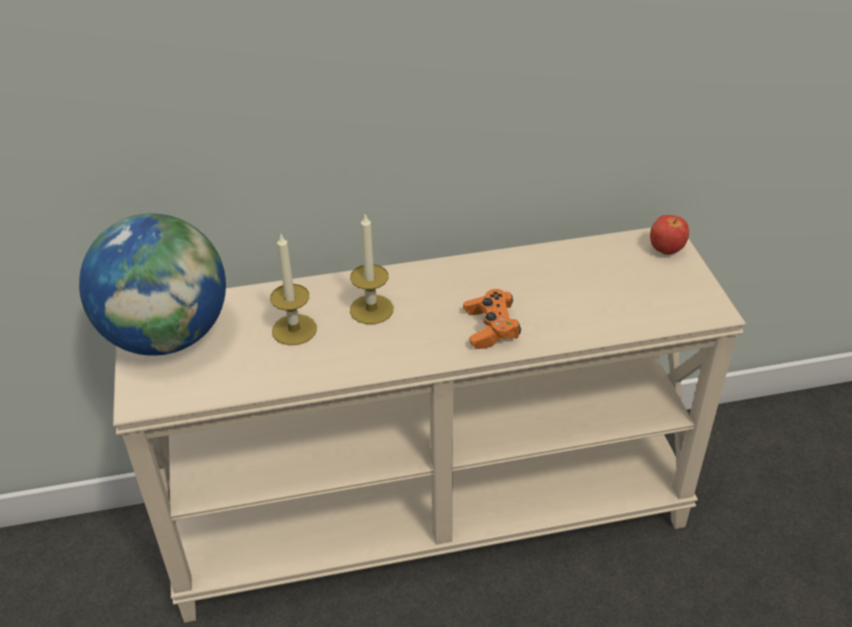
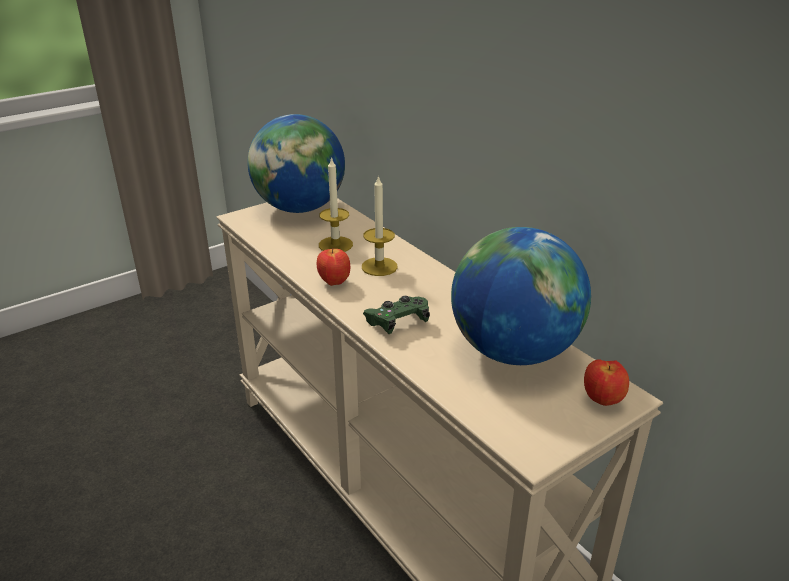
camera: 65 degrees right, 10 degrees down
(381, 353) = (333, 282): none -> apple
(491, 328) = (397, 322): orange game controller -> green game controller
(578, 272) = (513, 351): none -> globe

